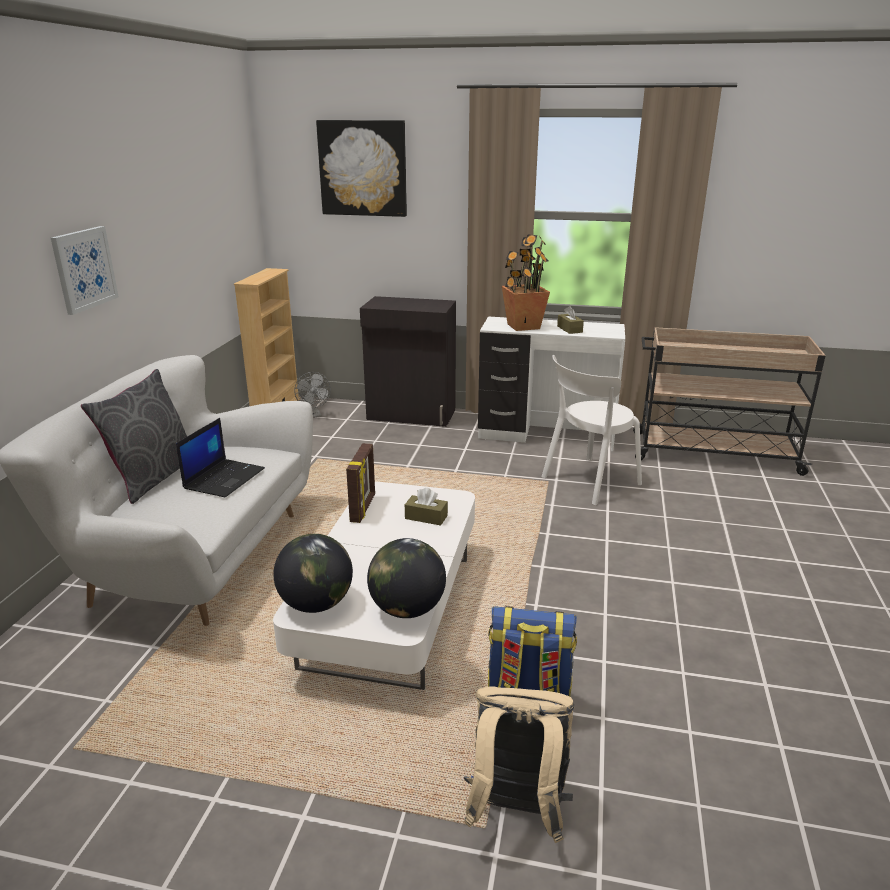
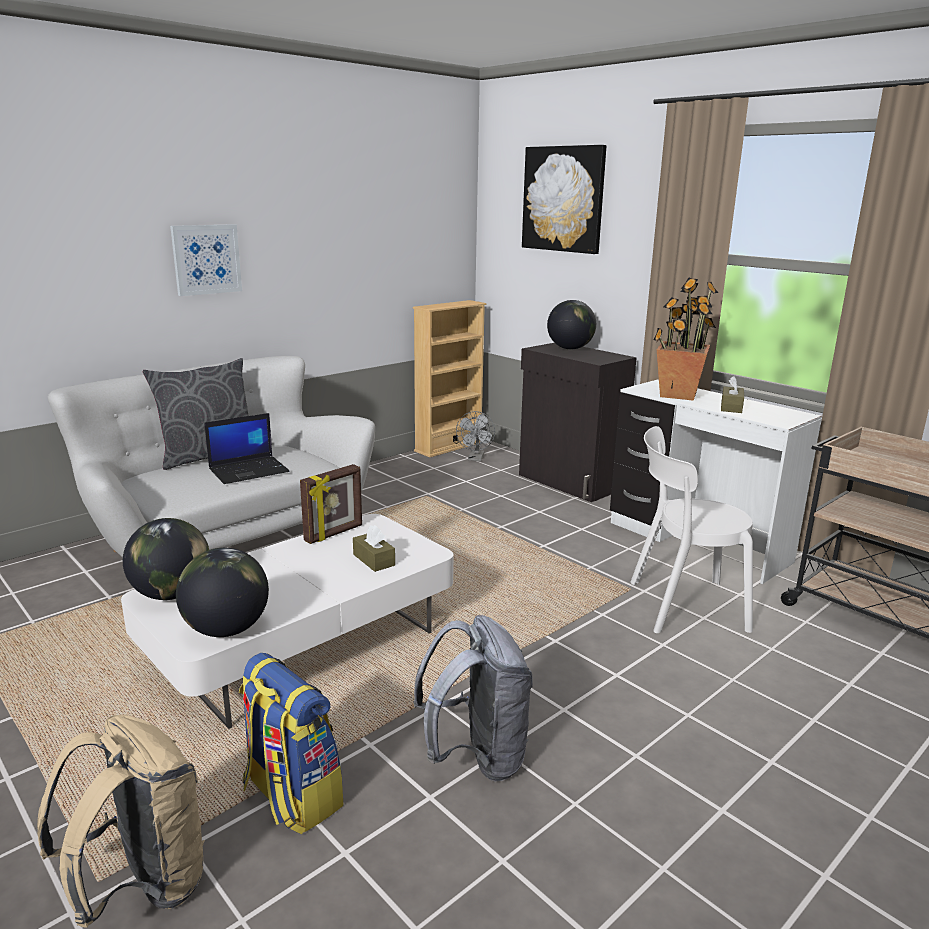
camera: 35 degrees right, 5 degrees down
(396, 301) = (570, 348): none -> globe
(597, 625) = (476, 757): none -> grey backpack

